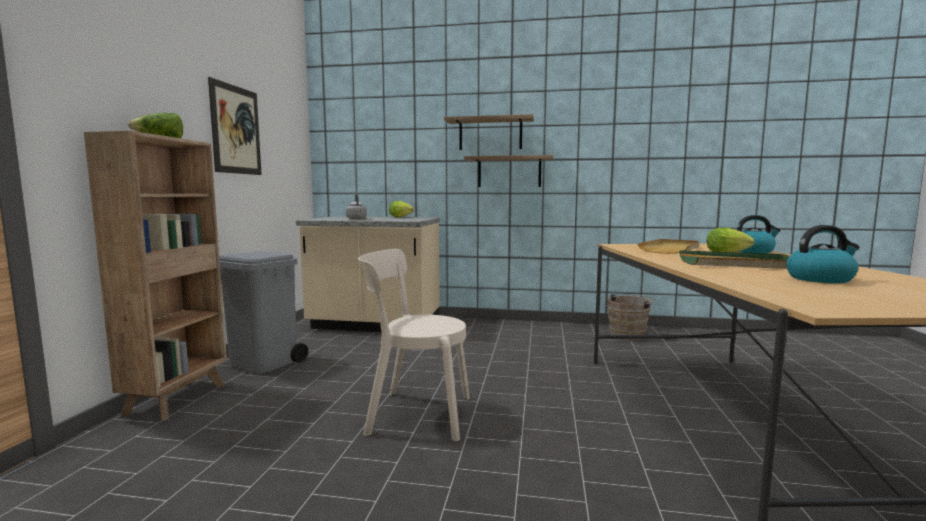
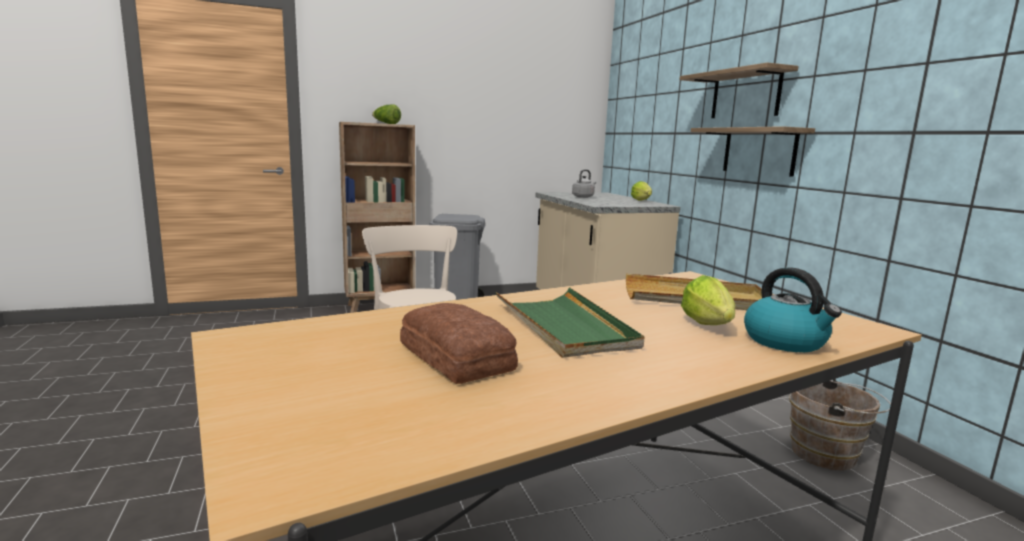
camera: 60 degrees right, 5 degrees up
(236, 130) = (488, 108): picture -> none
(820, 279) = (457, 356): kettle -> bread

